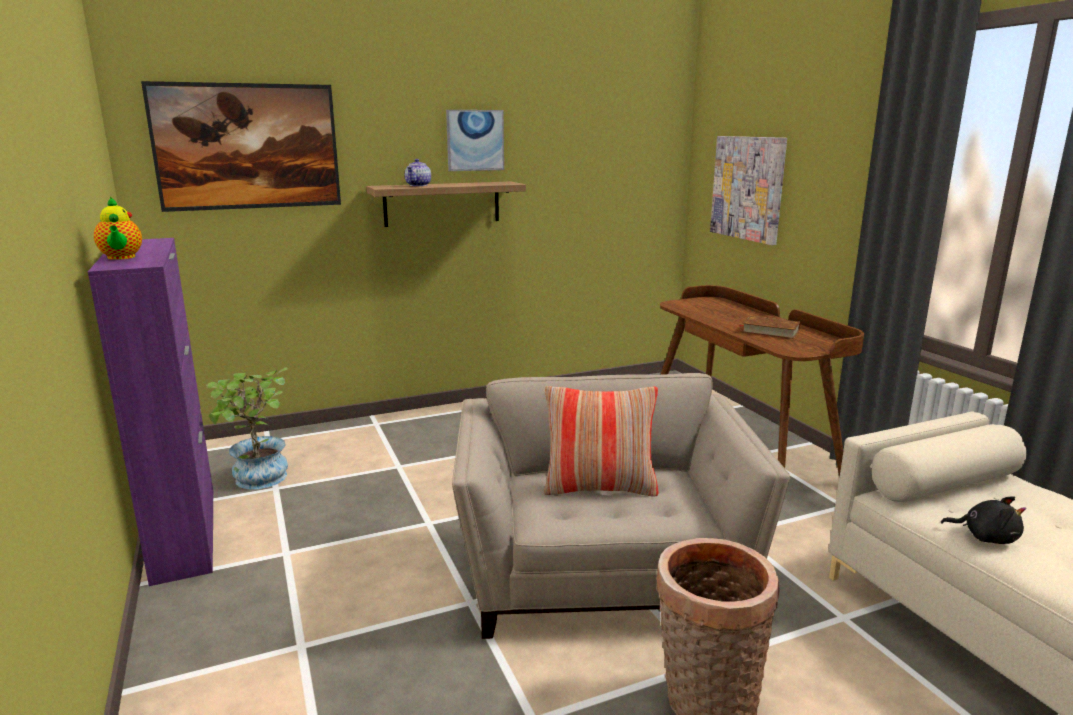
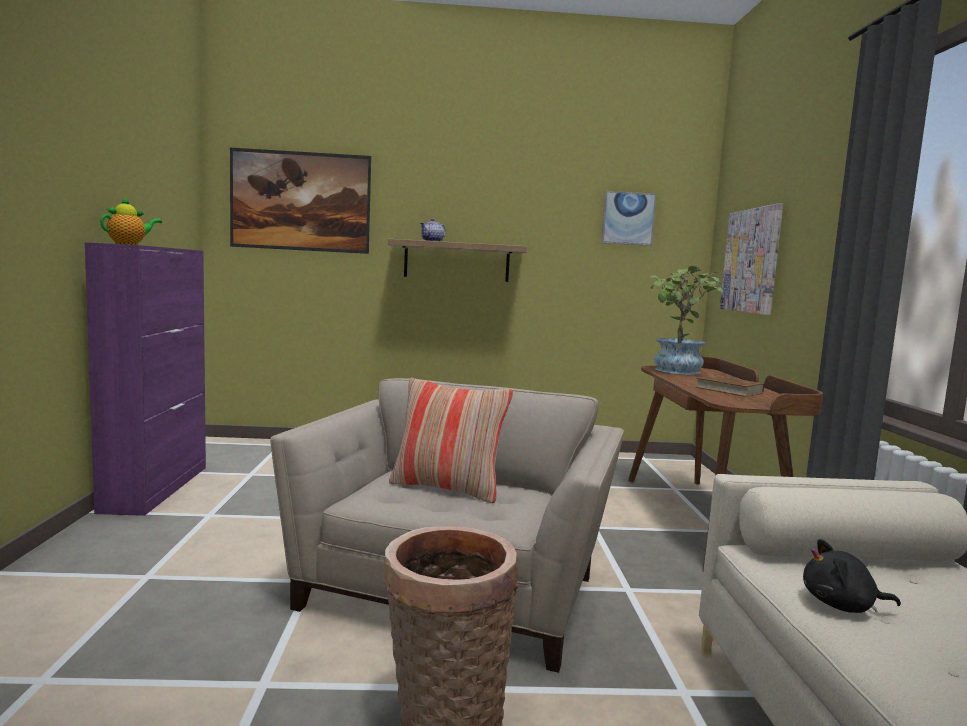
camera: 20 degrees right, 10 degrees down
(121, 258) = (129, 244): teapot -> teapot turned 135 degrees counterclockwise
(258, 481) = (243, 467): potted plant -> potted plant (677, 371)
(475, 140) = (491, 209): picture -> picture (628, 218)
(985, 537) = (842, 606): black plush toy -> black plush toy turned 135 degrees clockwise

